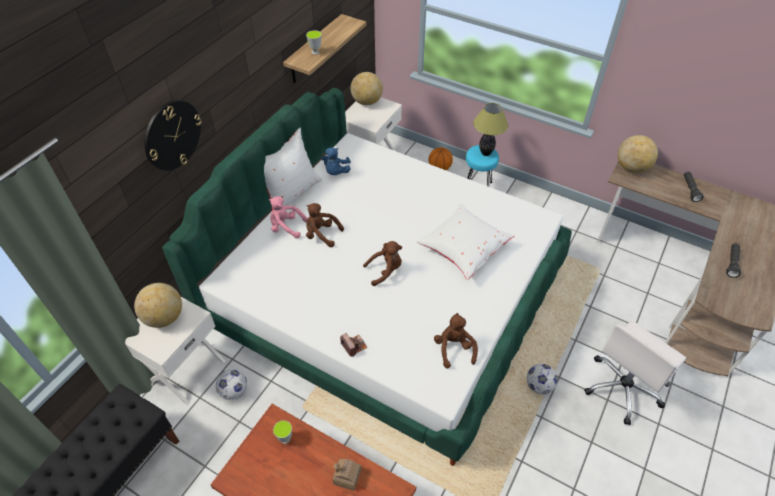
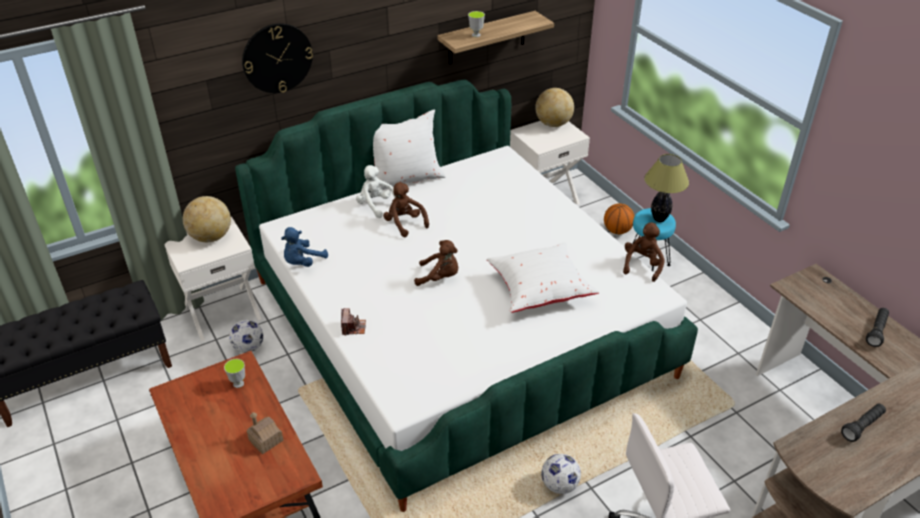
camera: 30 degrees right, 10 degrees down
(286, 227) = (376, 205): pink plush toy -> white plush toy
(336, 172) = (465, 175): blue plush toy -> blue plush toy (302, 262)
(454, 349) = (449, 372): brown plush toy -> brown plush toy (642, 265)
(632, 167) = (814, 282): globe -> none

